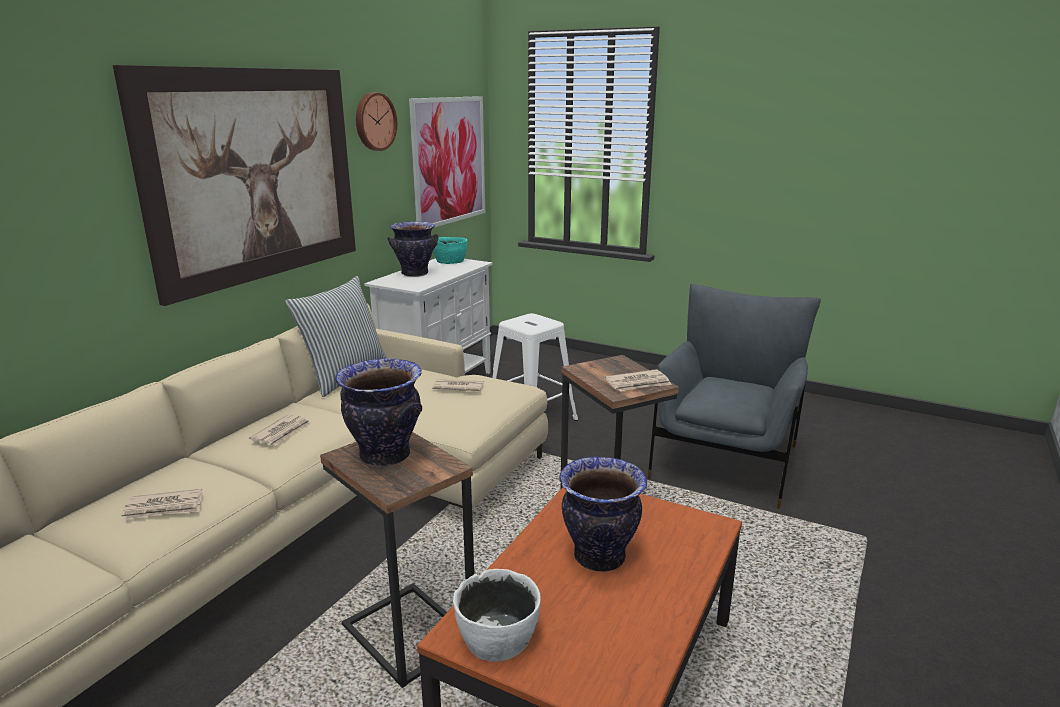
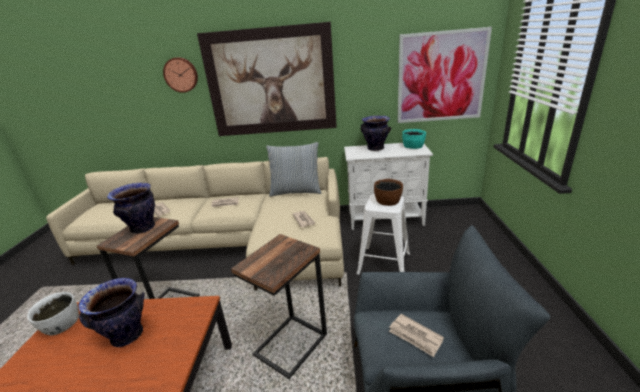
camera: 65 degrees right, 5 degrees up
(374, 121) = (363, 51): wall clock -> wall clock (181, 75)
(531, 320) = (388, 200): none -> brown bowl
(638, 383) = (267, 269): newspaper -> newspaper (415, 336)

